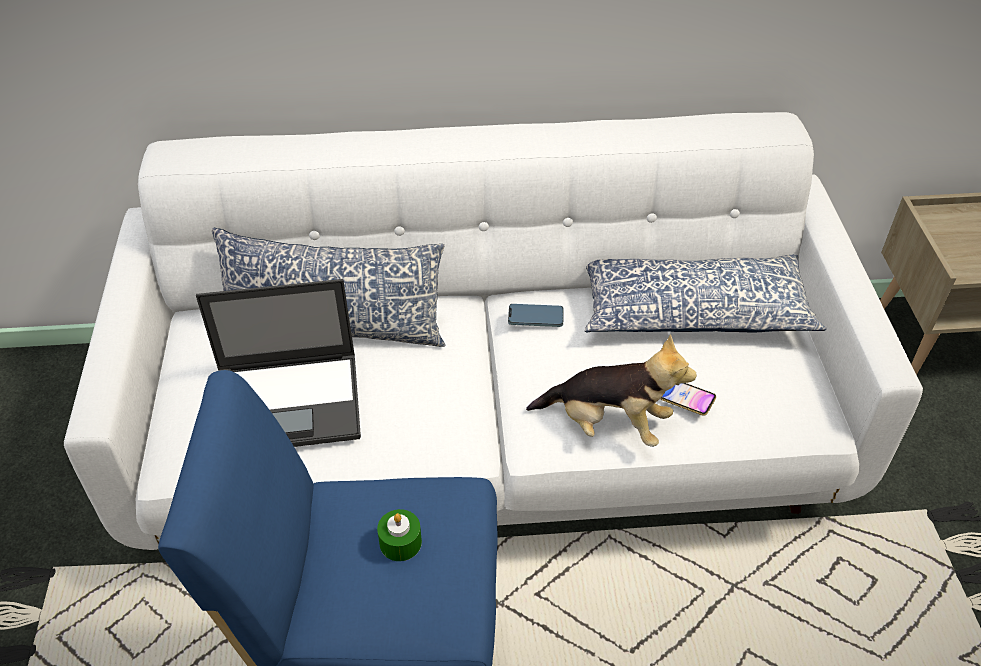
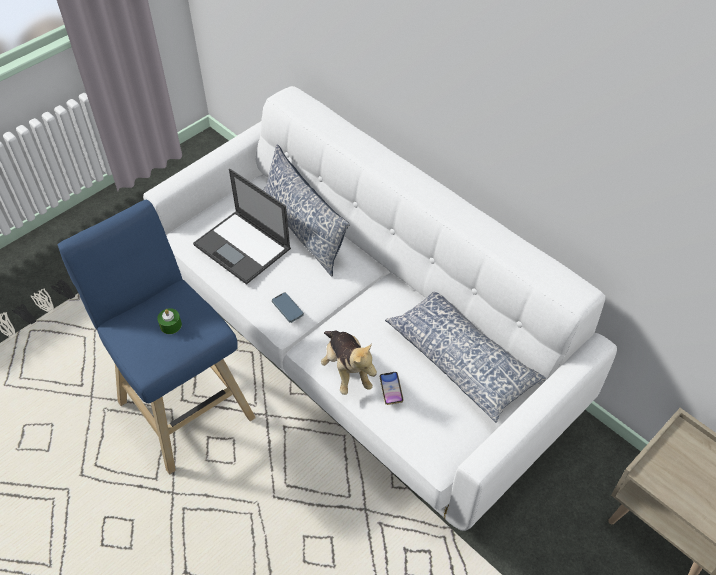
camera: 50 degrees right, 5 degrees up
(535, 317) = (386, 298): phone -> phone (287, 308)

